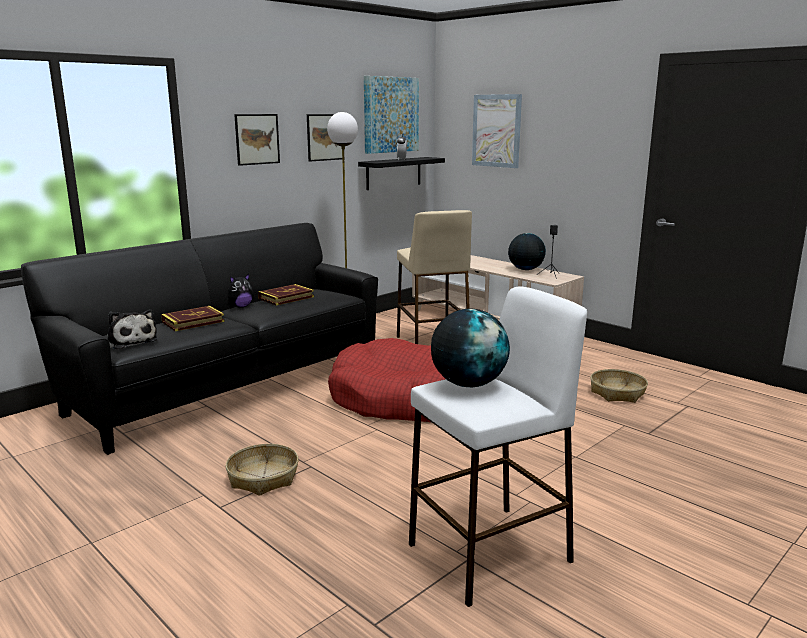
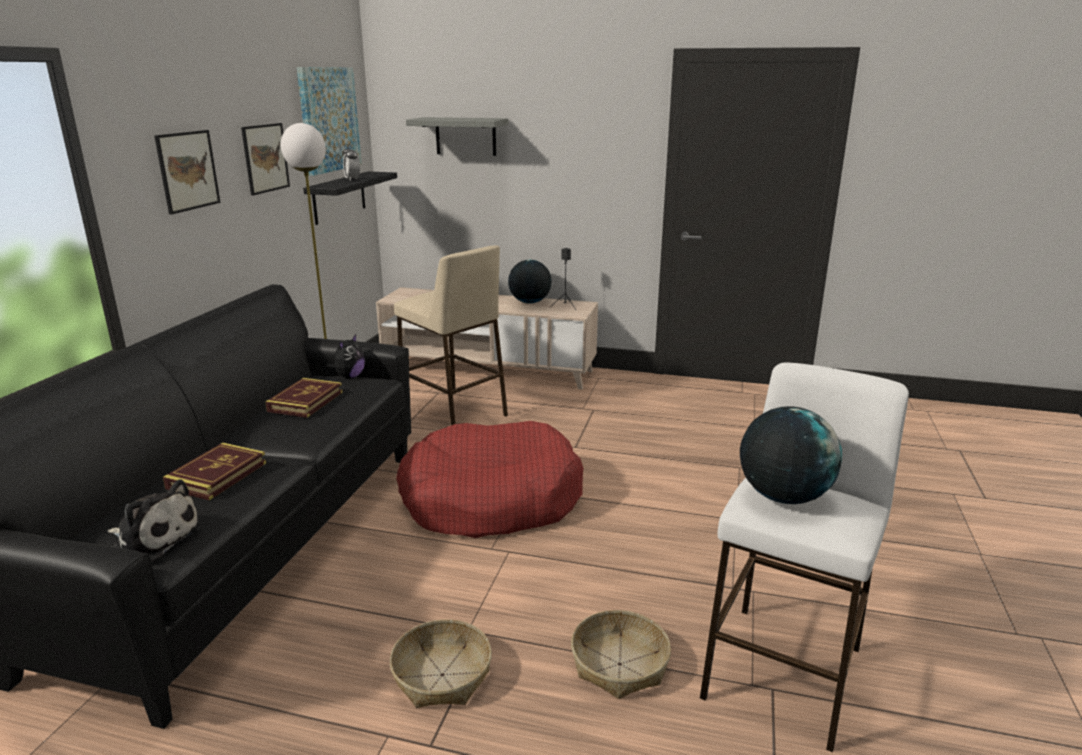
camera: 30 degrees left, 5 degrees up
(241, 306) = (247, 429): plush toy -> plush toy (349, 377)
(496, 131) = (465, 136): picture -> grey shelf
(617, 393) = (696, 430): basket -> basket (620, 664)

